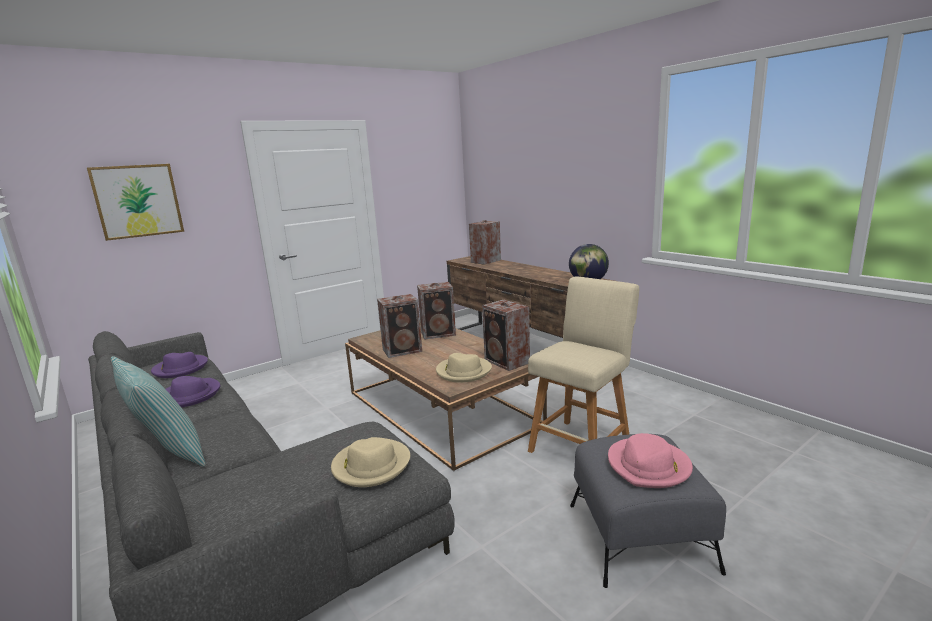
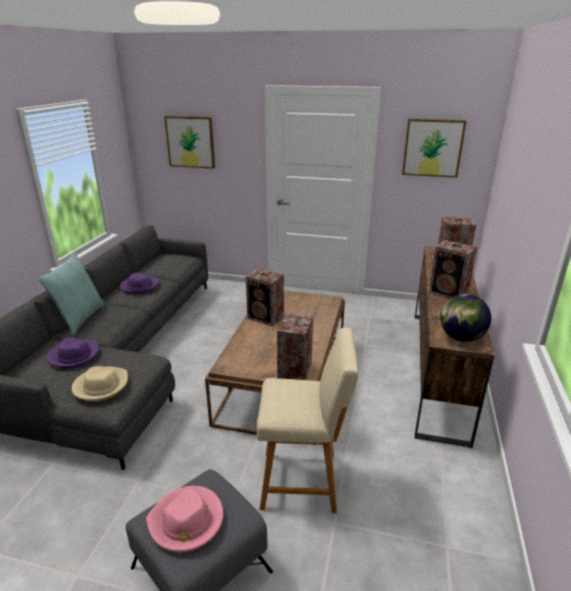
camera: 50 degrees right, 10 degrees up
(180, 368) = (169, 264): purple hat -> purple hat (74, 355)
(418, 174) = (433, 148): none -> picture
(439, 333) = (314, 317): speaker -> speaker (449, 293)
(463, 371) = (255, 359): beige hat -> none

